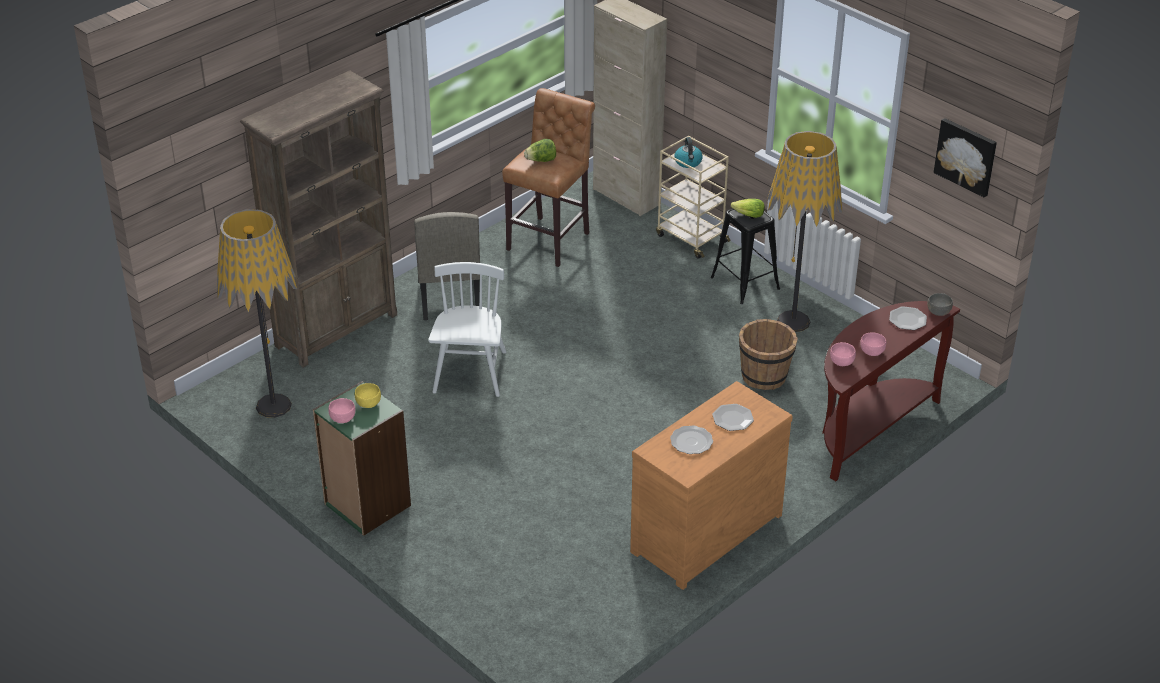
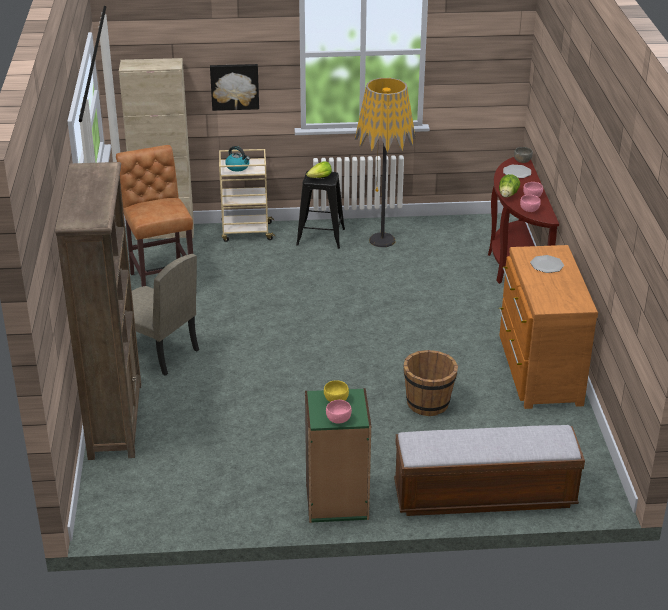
camera: 50 degrees left, 5 degrees down
(273, 405) = (159, 494): floor lamp -> none
(469, 588) = (484, 496): none -> bench
(470, 372) = (254, 383): white chair -> none
(541, 160) = (157, 208): lettuce -> lettuce (507, 195)
(692, 441) = (552, 289): plate -> none
(764, 376) = (419, 275): brown bucket -> brown bucket (428, 403)
(966, 156) = (491, 46): picture -> picture (234, 86)

